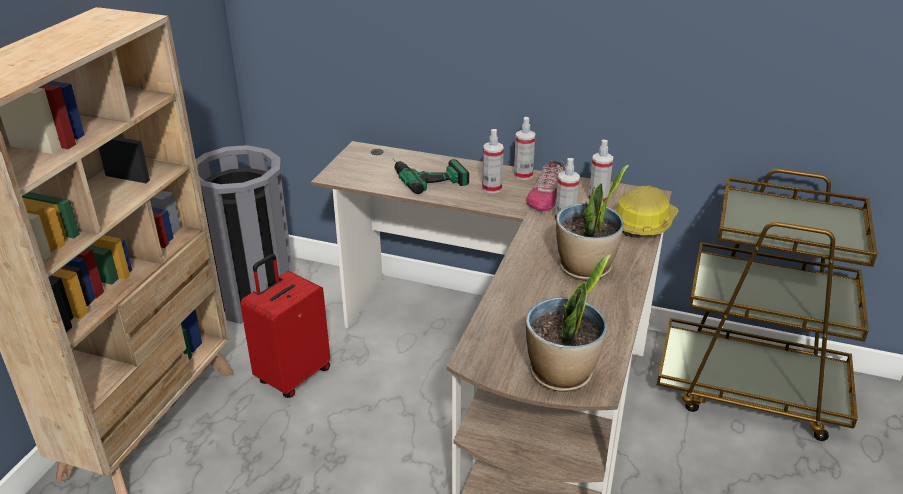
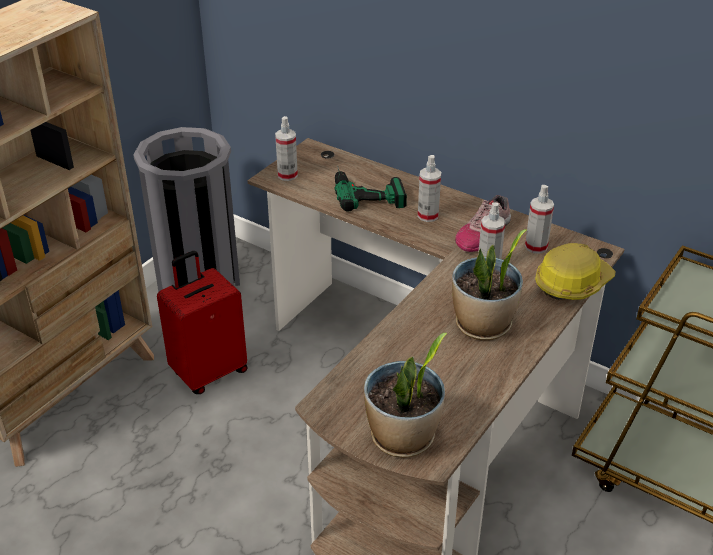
camera: 15 degrees right, 5 degrees up
(523, 175) = (468, 205): spray bottle -> spray bottle (287, 175)

